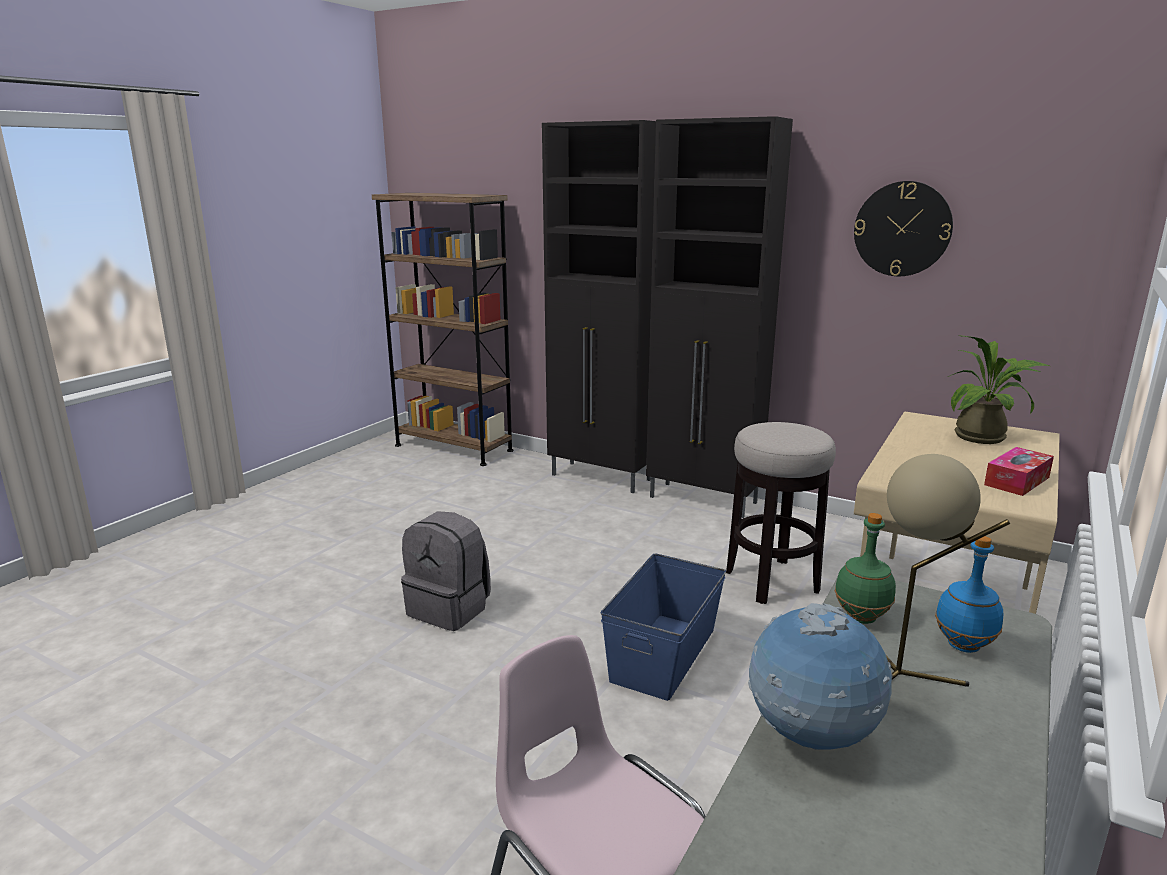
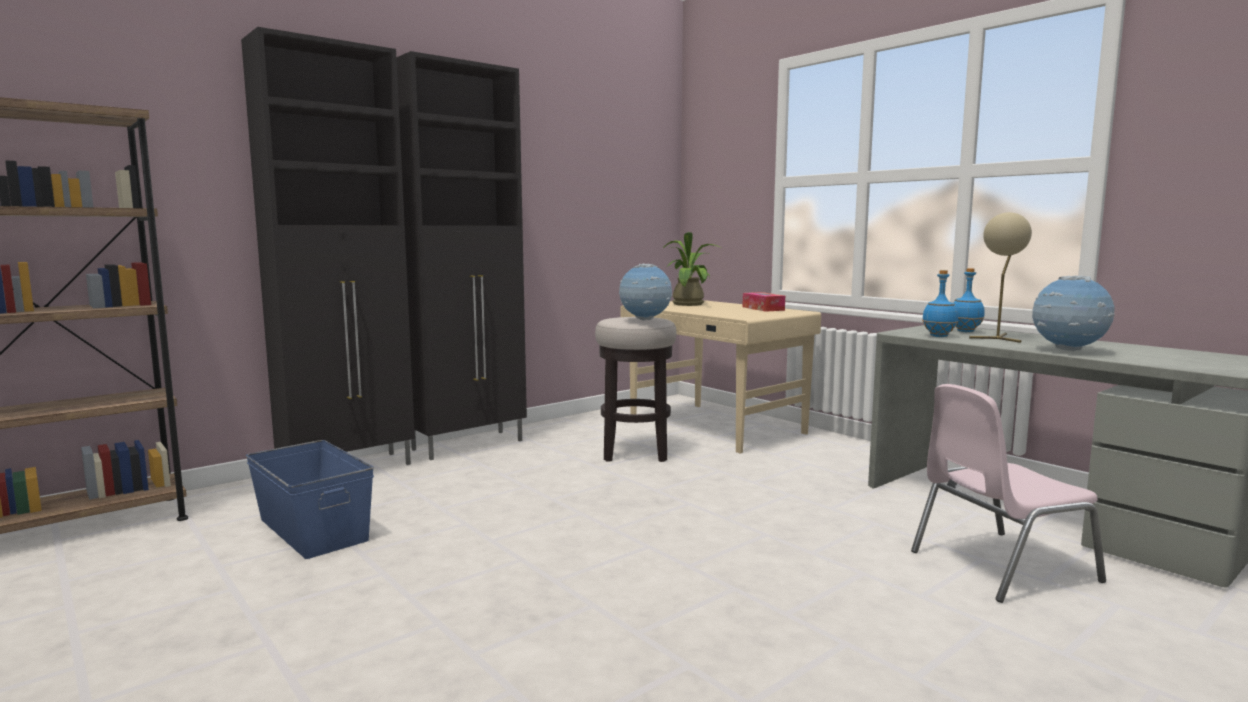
camera: 70 degrees left, 10 degrees down
(450, 609) = (562, 578): grey backpack -> none
(665, 654) = (715, 500): blue storage box -> blue storage box (313, 529)
(773, 438) = (645, 320): none -> globe
(860, 618) = (939, 336): green bottle -> blue bottle
(902, 229) = (570, 174): wall clock -> none

